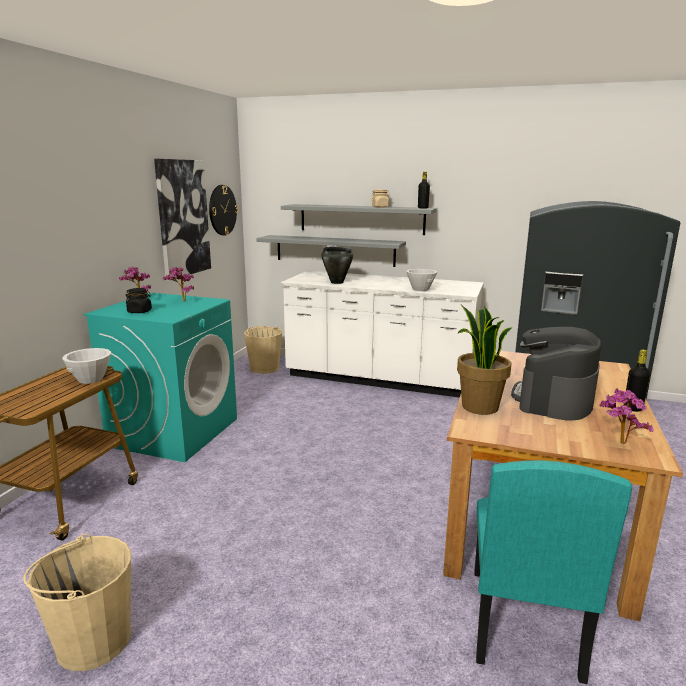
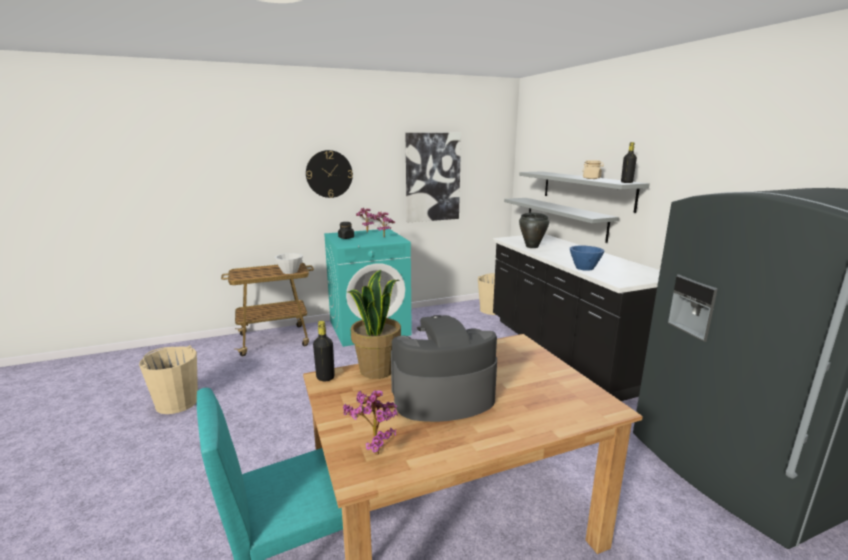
camera: 50 degrees right, 0 degrees up
(222, 210) = (484, 173): wall clock -> wall clock (329, 174)
(379, 379) = (563, 351): white counter -> black counter
(420, 289) = (585, 268): white bowl -> blue bowl
(632, 408) = (485, 444): black bottle -> black bottle (325, 377)

